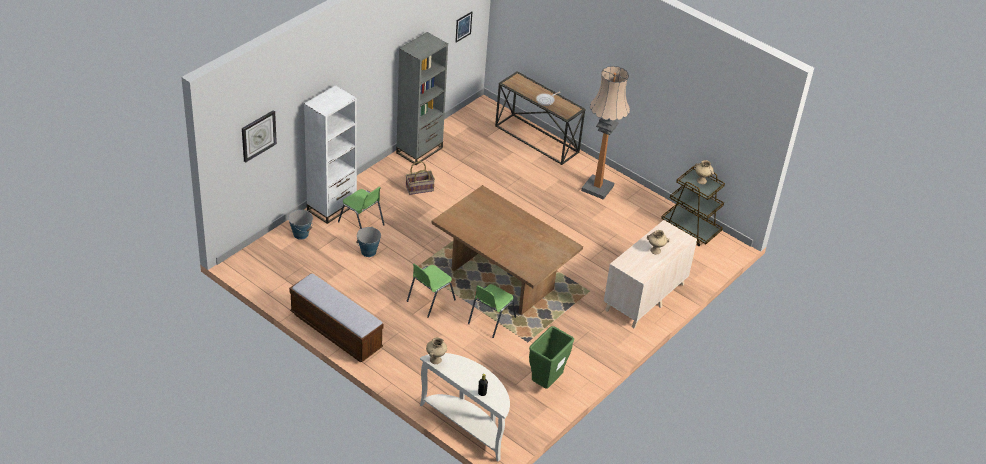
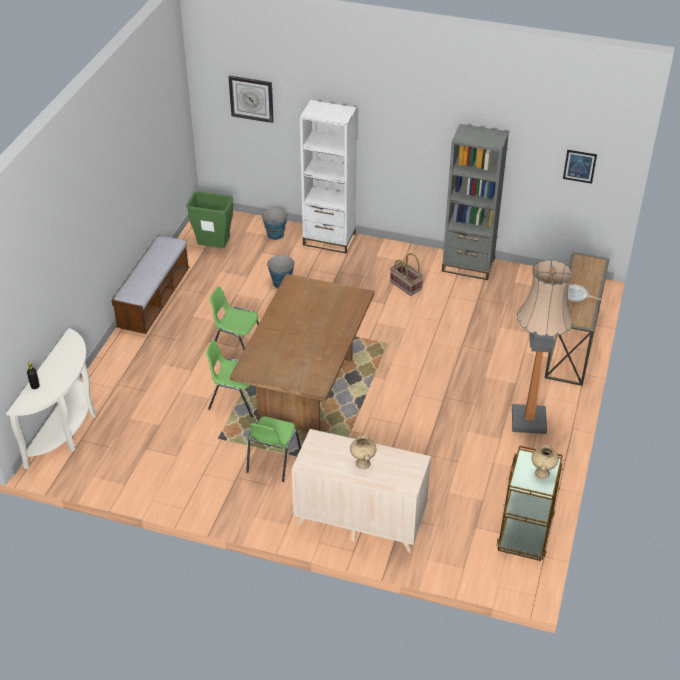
camera: 70 degrees right, 0 degrees up
(361, 223) = (320, 266): green chair -> green chair (272, 461)
(435, 360) = (70, 339): beige vase -> none
(546, 382) = (162, 472): green trash can -> green trash can (214, 248)

